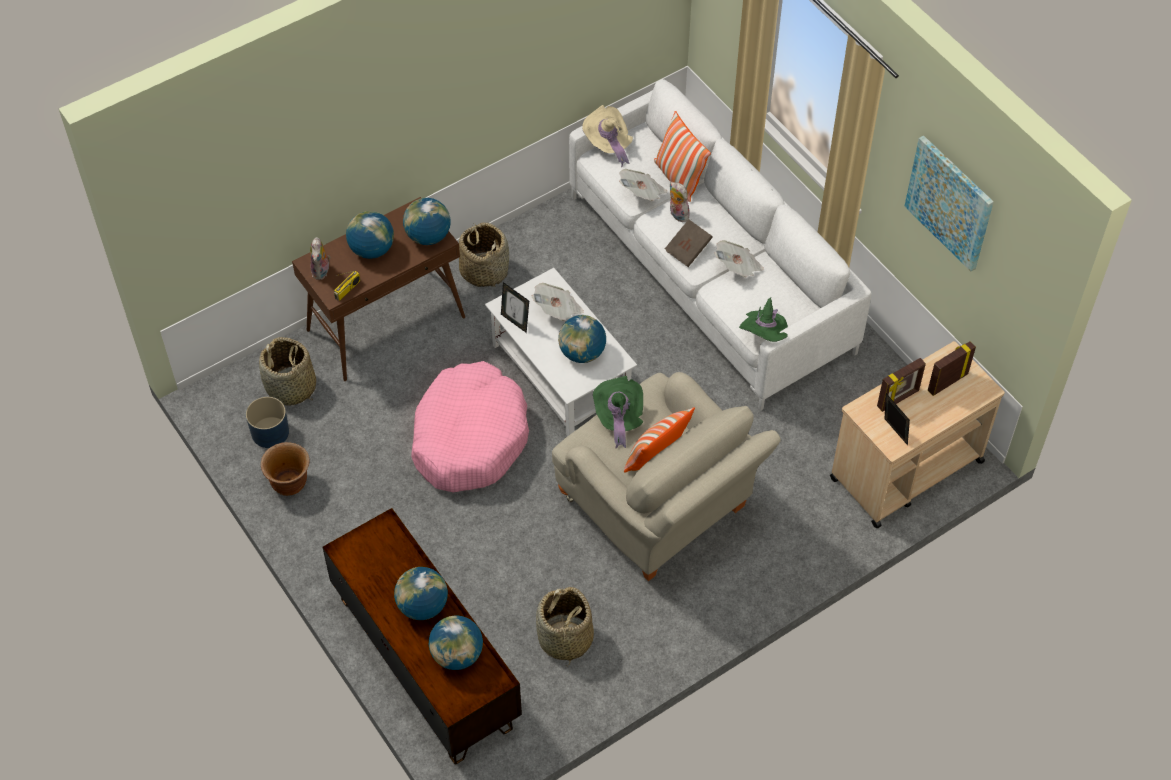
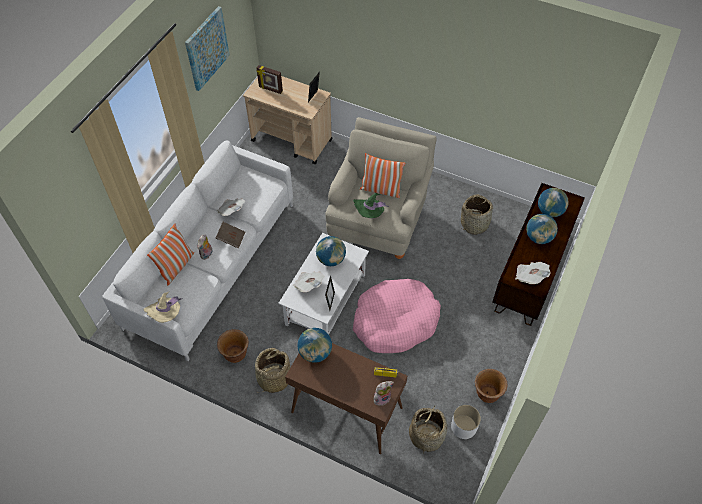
camera: 120 degrees left, 0 degrees up
(270, 432) = (463, 427): blue planter -> white planter
(372, 249) = (346, 379): globe -> none
(547, 246) = (235, 354): none -> brown planter
(642, 193) = (199, 278): newspaper -> newspaper (530, 276)
(764, 335) = (273, 182): green hat -> none
(898, 399) = (292, 102): picture frame -> none

